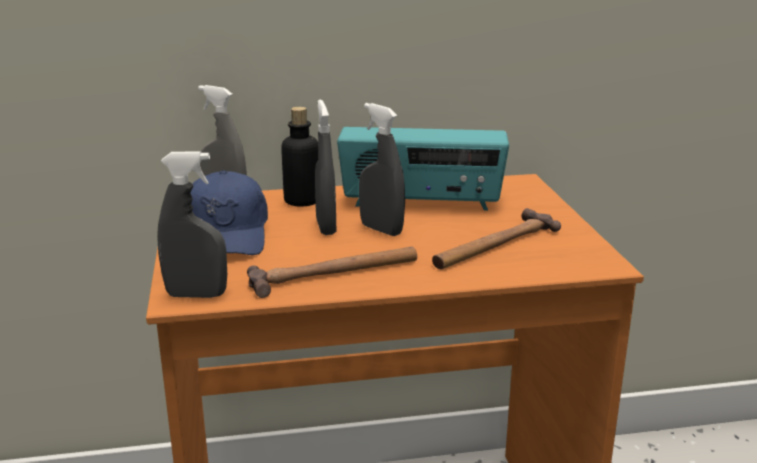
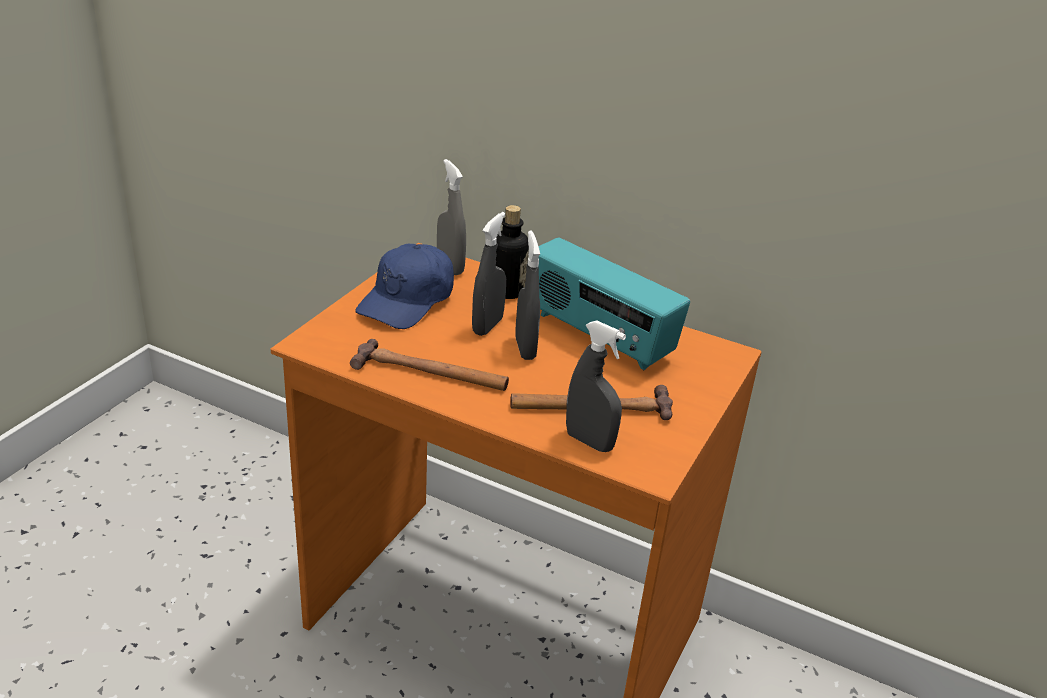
camera: 35 degrees right, 10 degrees up
(196, 295) = (319, 345): grey spray bottle -> grey spray bottle (589, 441)

